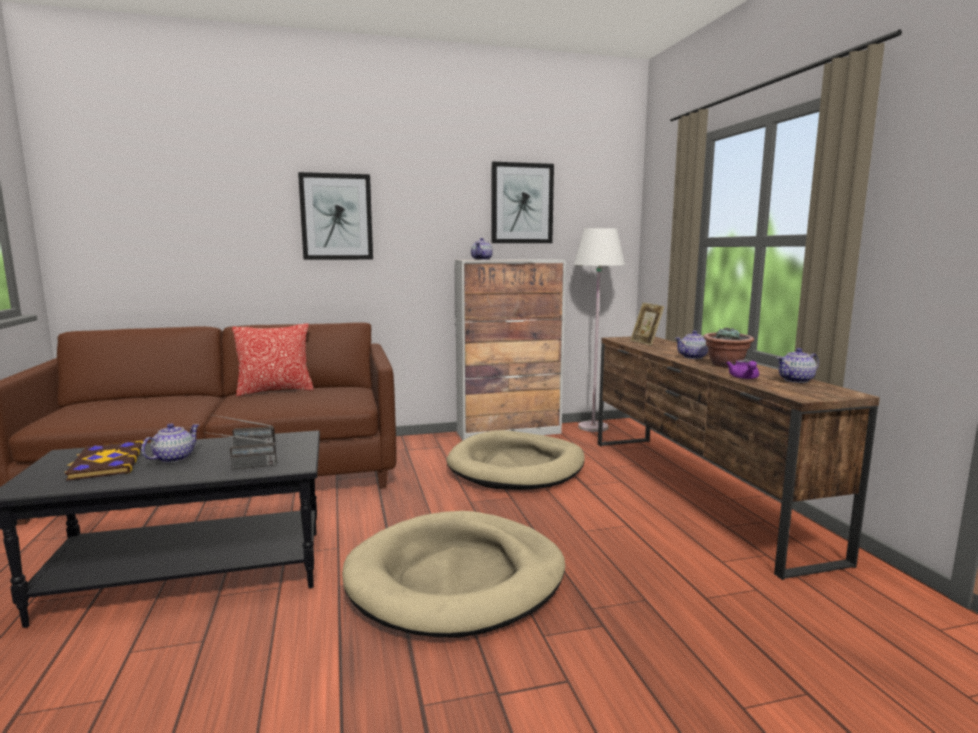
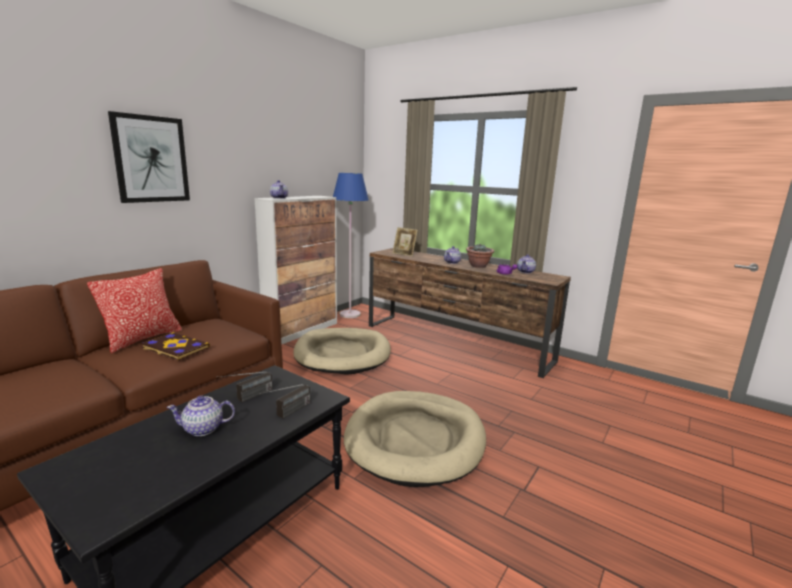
camera: 40 degrees left, 5 degrees up
(106, 463) = (138, 458): book -> book (175, 348)
(173, 458) = (203, 429): teapot -> teapot turned 90 degrees counterclockwise
(522, 203) = (297, 151): picture -> none
(593, 427) = (350, 314): white floor lamp -> blue floor lamp

